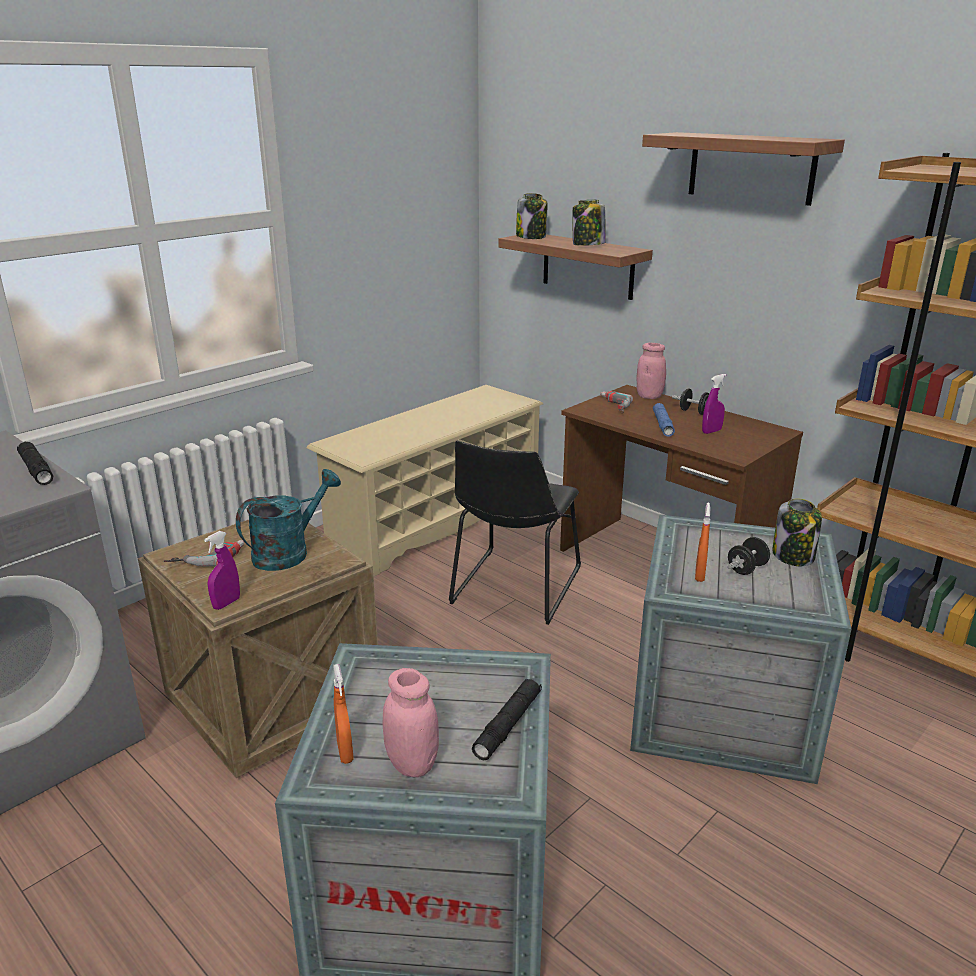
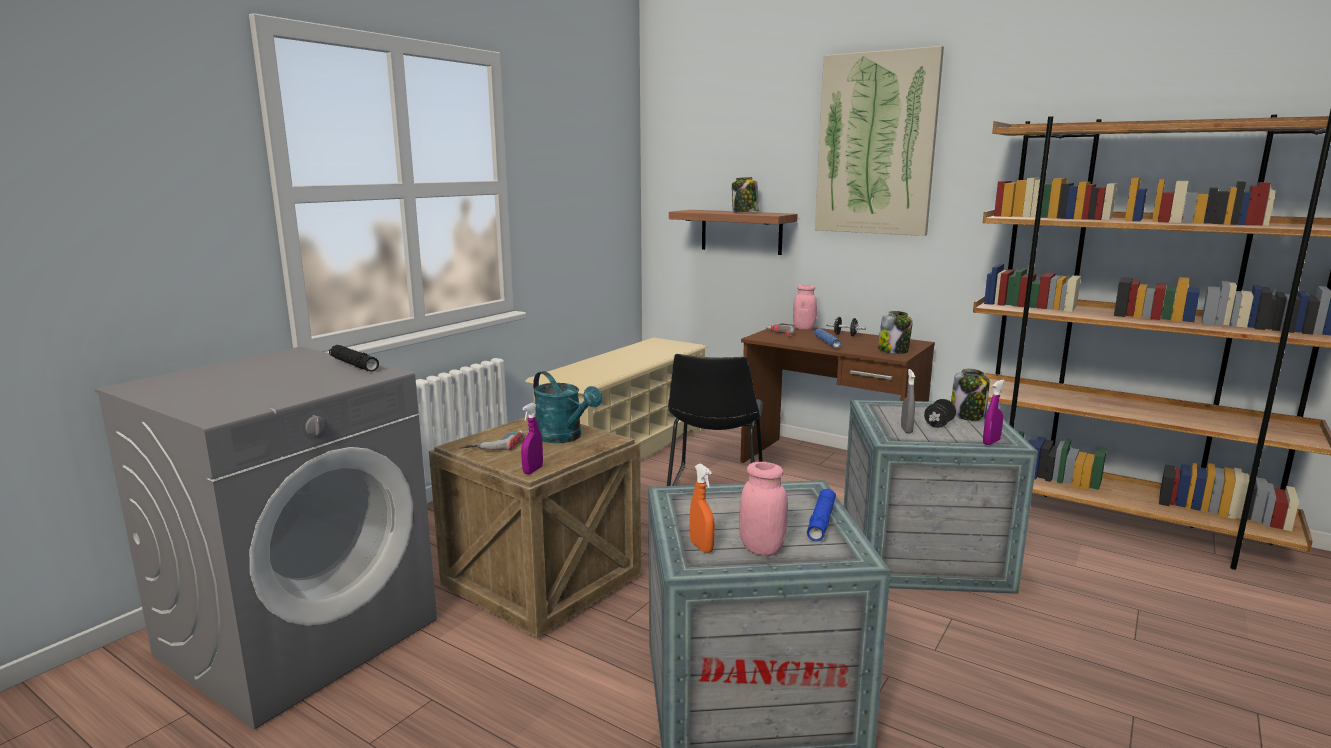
camera: 10 degrees left, 10 degrees down
(289, 552) = (564, 437): turquoise watering can -> turquoise watering can turned 105 degrees clockwise
(508, 725) = (821, 521): black flashlight -> blue flashlight
(531, 237) = (694, 210): jar -> jar (893, 351)
(699, 575) = (906, 430): orange spray bottle -> grey spray bottle
(711, 431) = (867, 344): purple spray bottle -> purple spray bottle (991, 442)
(751, 168) = (876, 144): shelf -> picture

